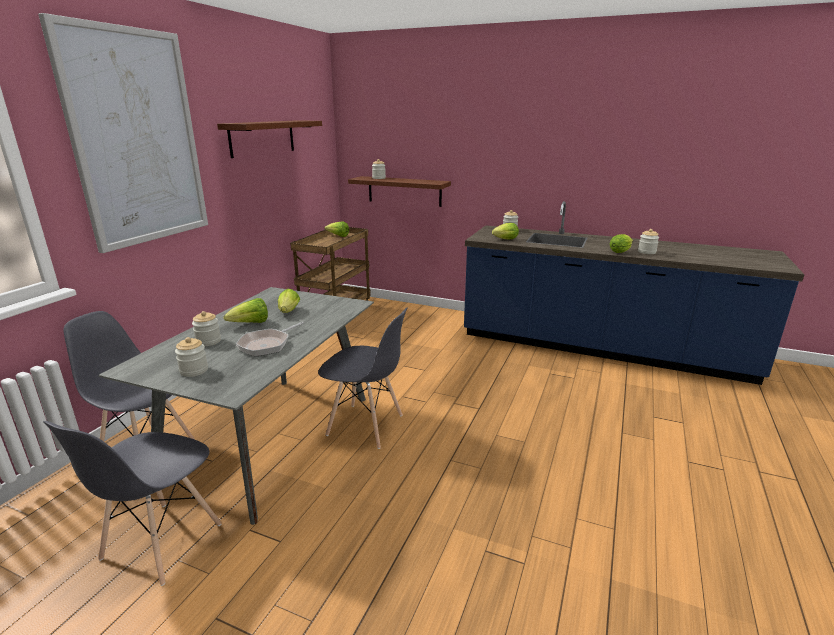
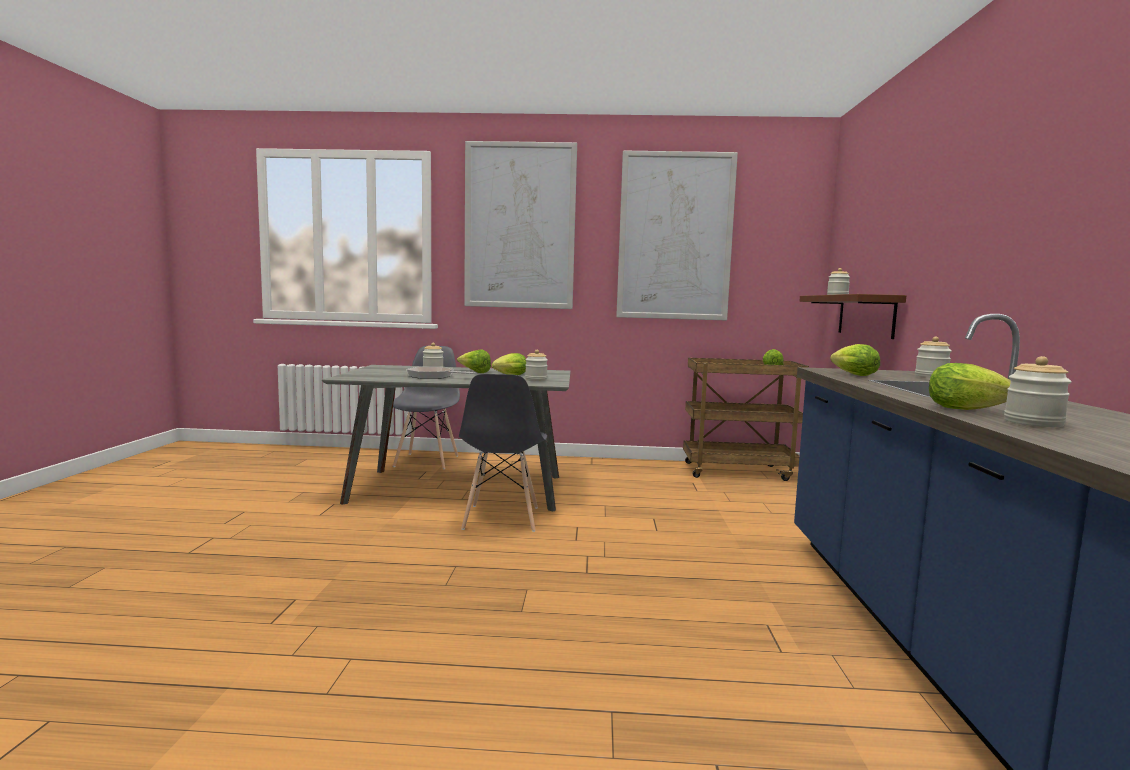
camera: 70 degrees right, 15 degrees down
(161, 542) = (322, 485): grey chair -> none
(194, 370) = (380, 371): jar -> jar (536, 379)
(262, 138) = (675, 237): brown shelf -> picture

